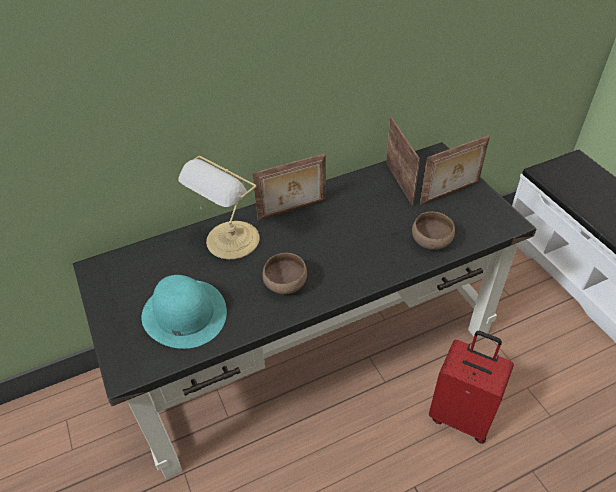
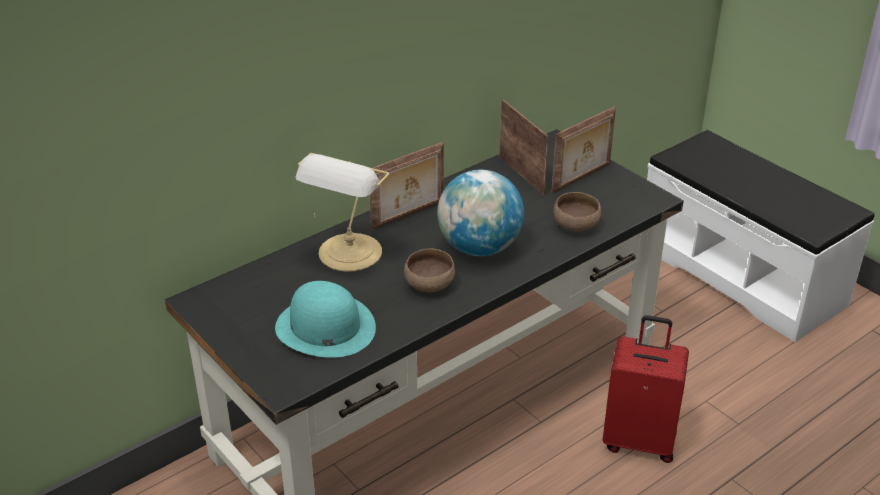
camera: 15 degrees left, 10 degrees down
(340, 252) = (479, 248): none -> globe

